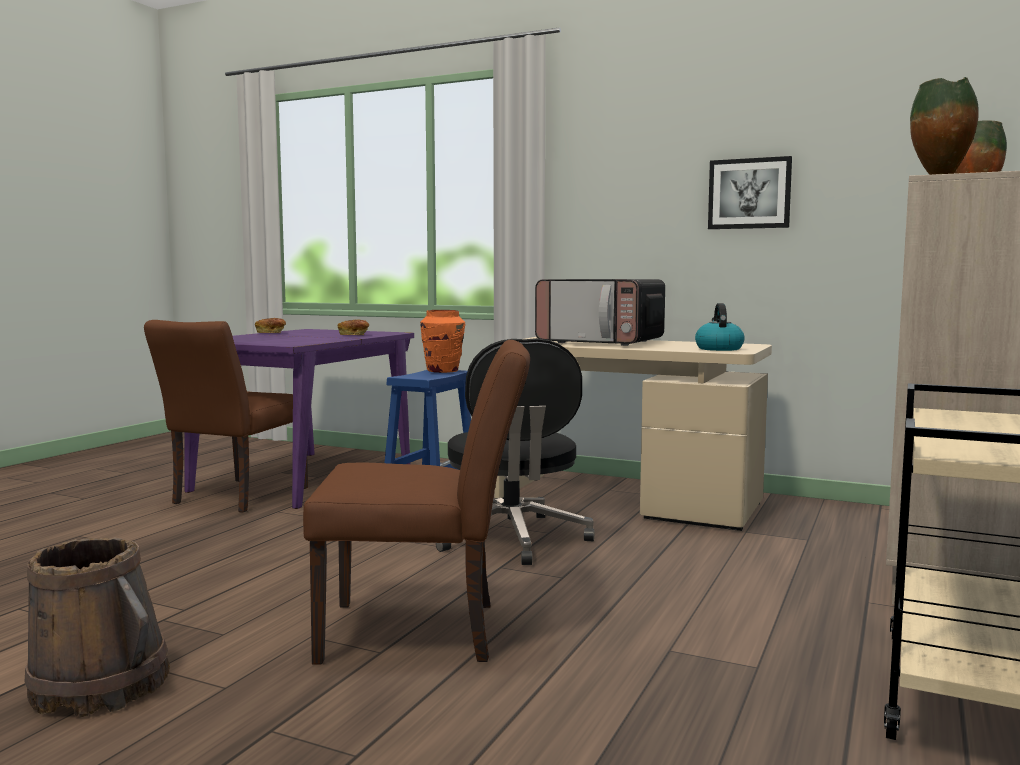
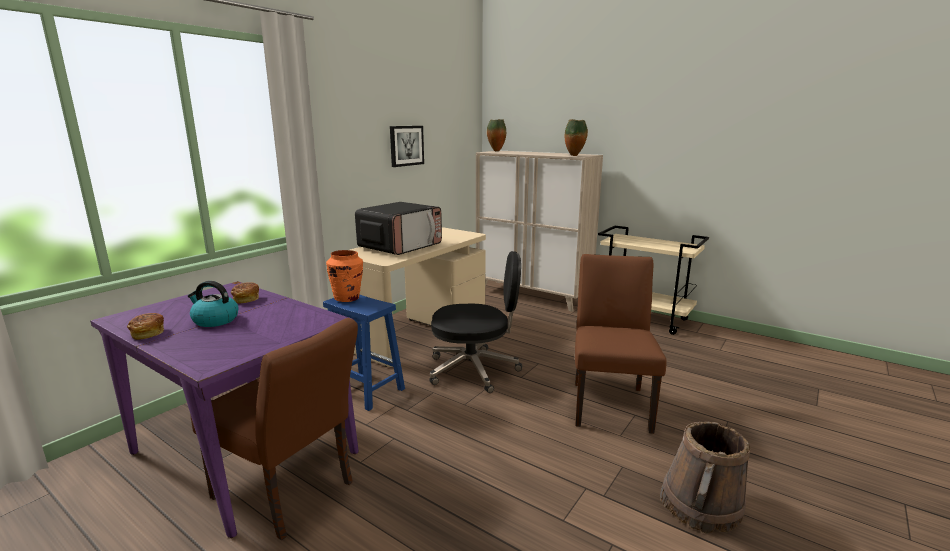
camera: 80 degrees left, 10 degrees up
(718, 349) = (458, 235): kettle -> kettle (215, 320)

